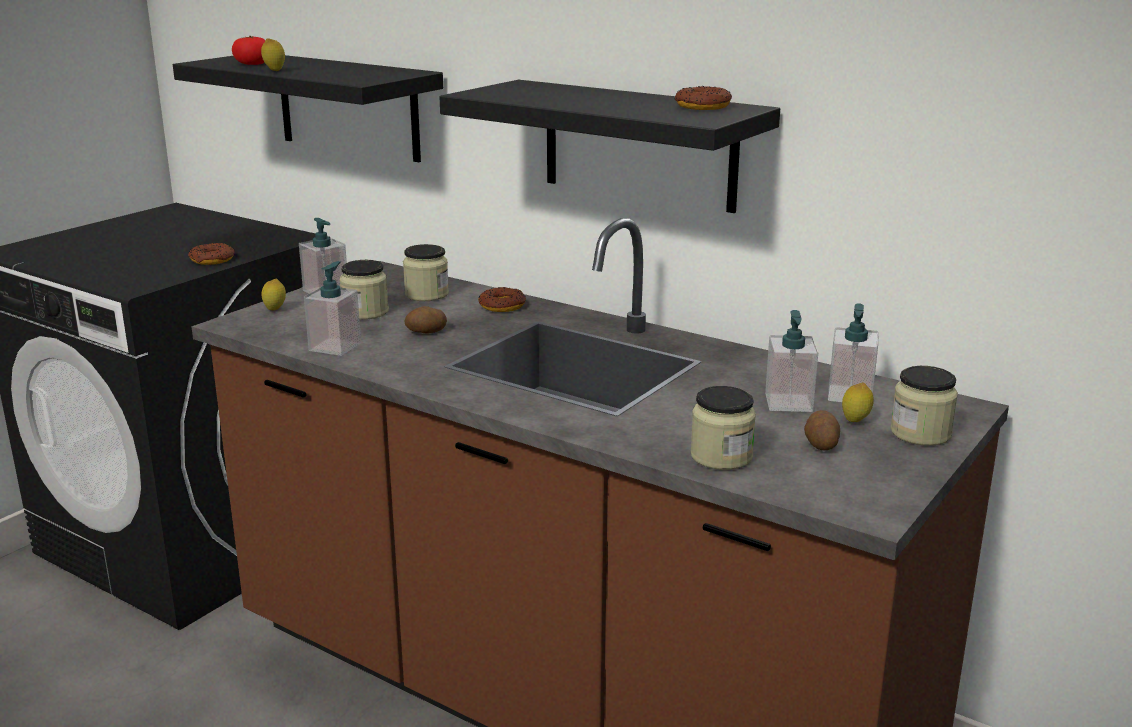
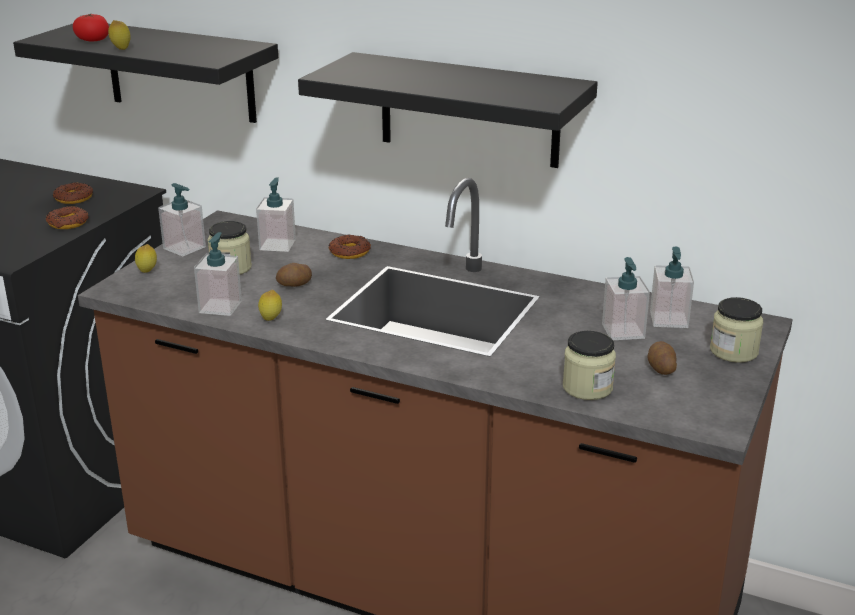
camera: 10 degrees left, 5 degrees up
(426, 294) = (277, 245): jar -> soap dispenser
(702, 106) = (533, 83): donut -> donut (73, 198)
(855, 421) = (681, 345): lemon -> lemon (271, 320)

